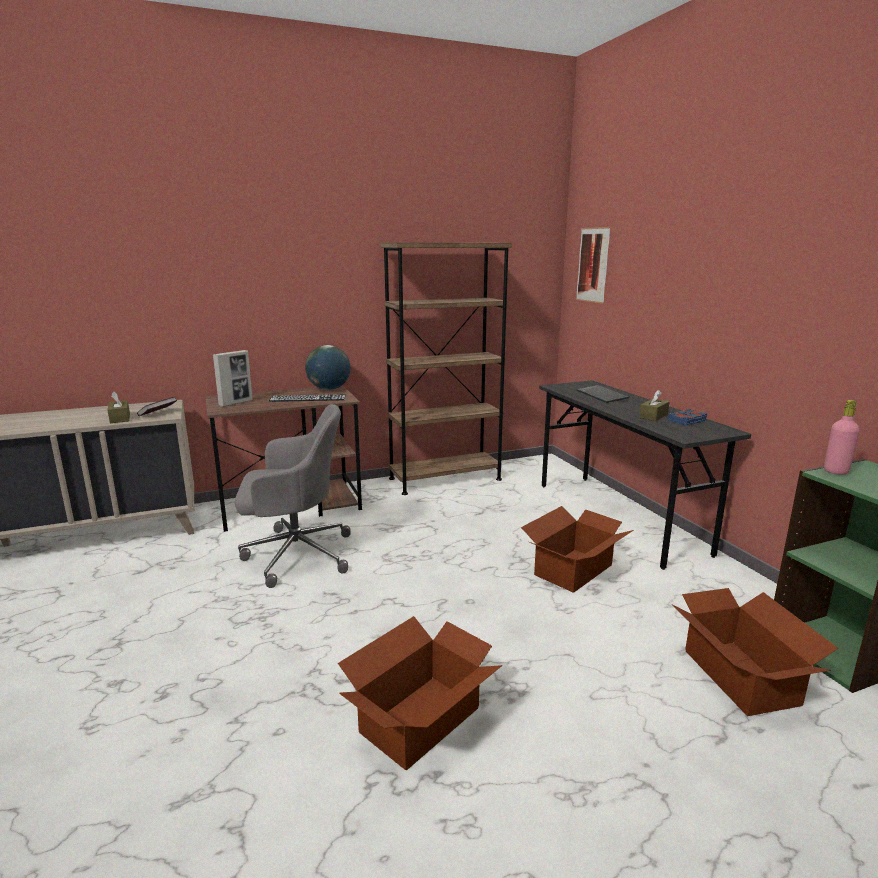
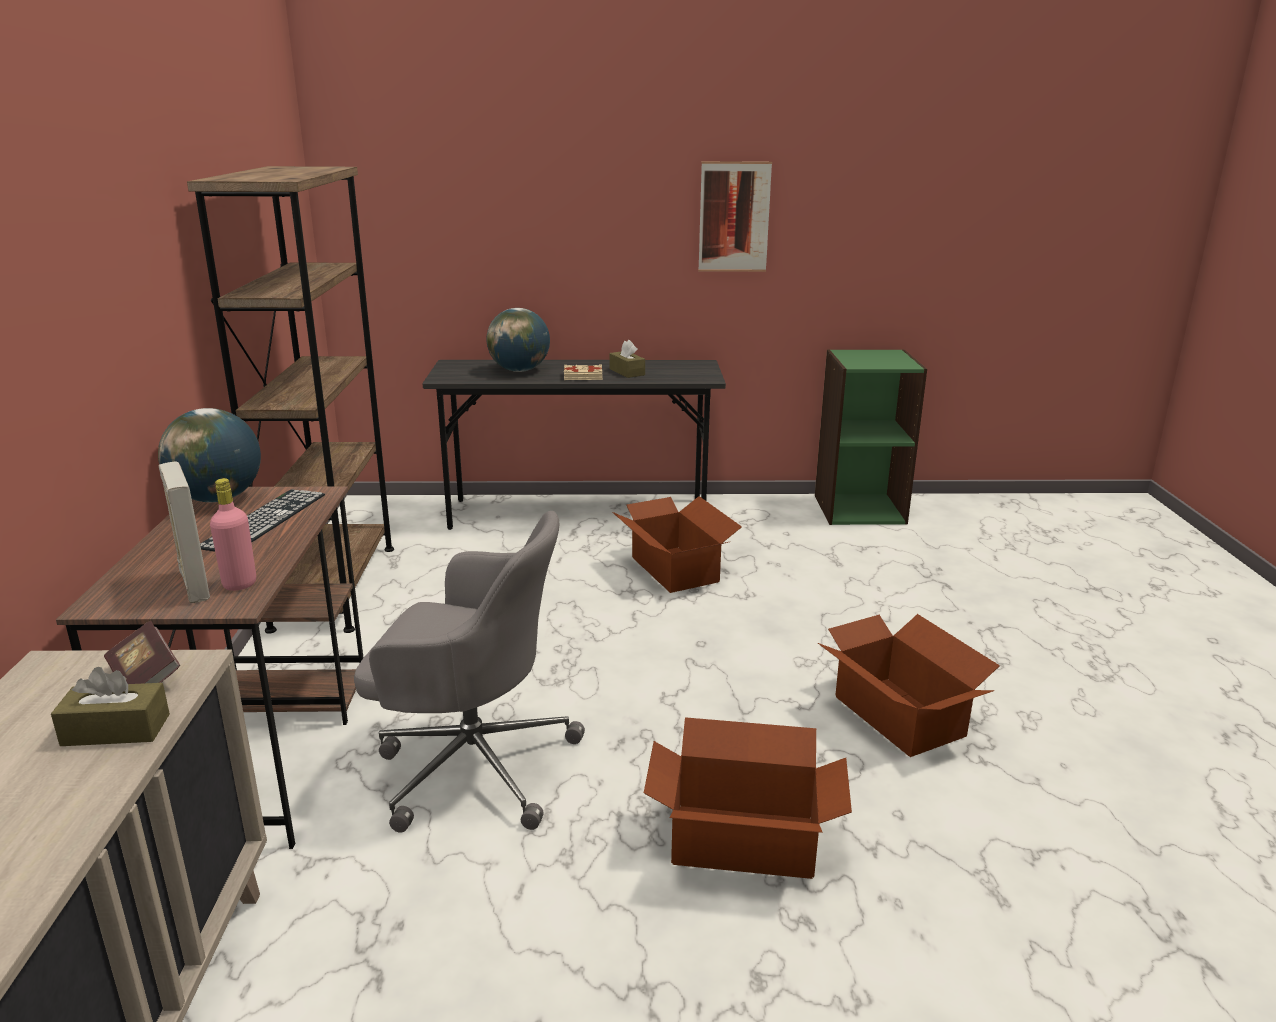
camera: 70 degrees left, 5 degrees up
(295, 554) = (472, 764): grey office chair -> grey office chair turned 90 degrees clockwise
(593, 265) = (393, 191): picture -> picture (734, 217)
(603, 395) = (519, 370): keyboard -> globe
(618, 409) = (583, 377): none -> beige book
(687, 421) = (657, 366): blue book -> none
(740, 676) = (877, 553): cardboard box -> cardboard box (742, 839)
(836, 471) = (852, 362): pink bottle -> pink bottle (240, 584)

